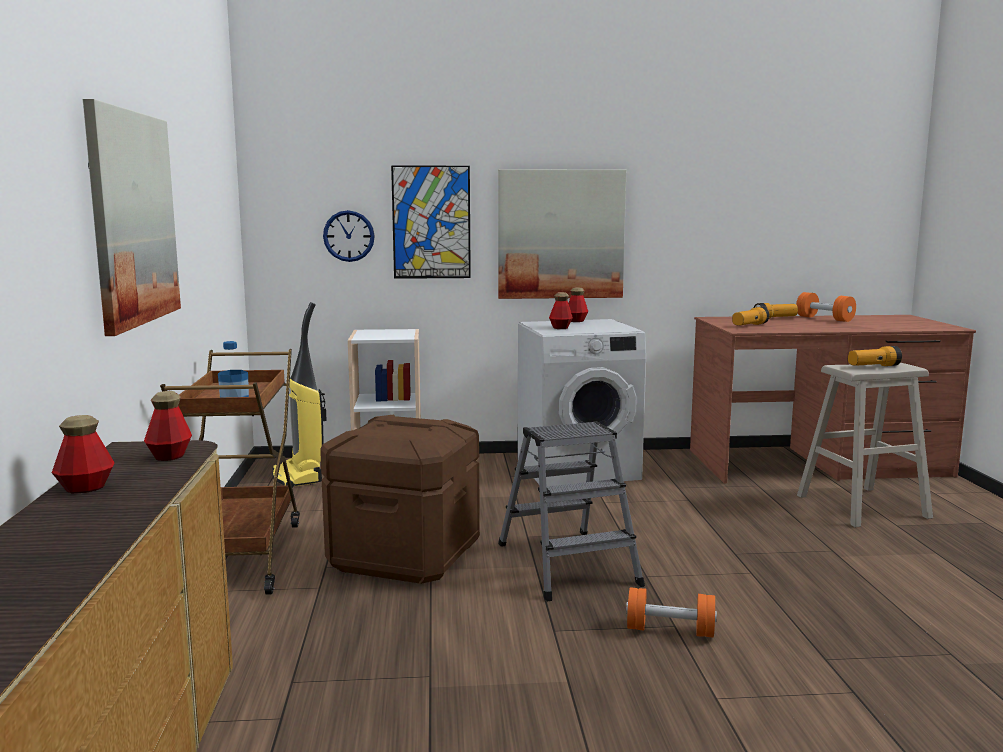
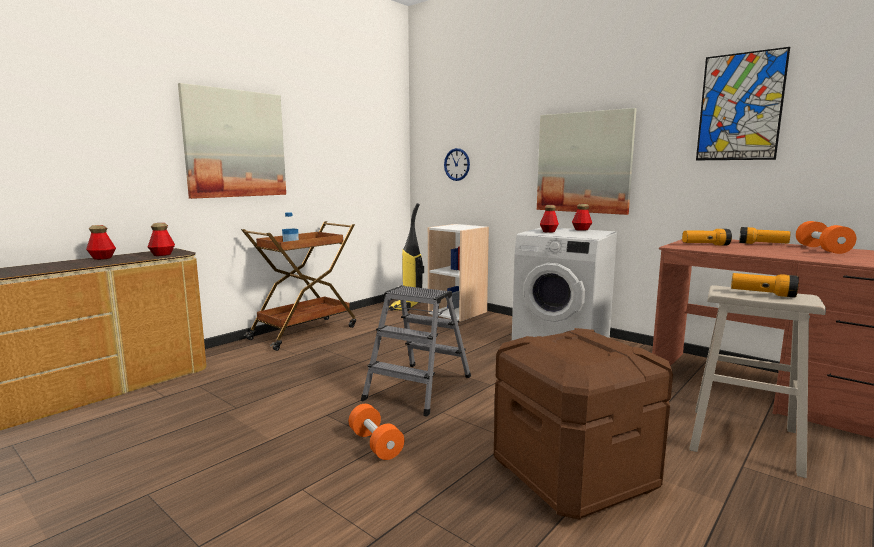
camera: 45 degrees right, 0 degrees up
(406, 557) = (358, 355): brown storage box -> brown storage box (575, 475)
(431, 222) = (500, 155): picture -> picture (740, 107)

